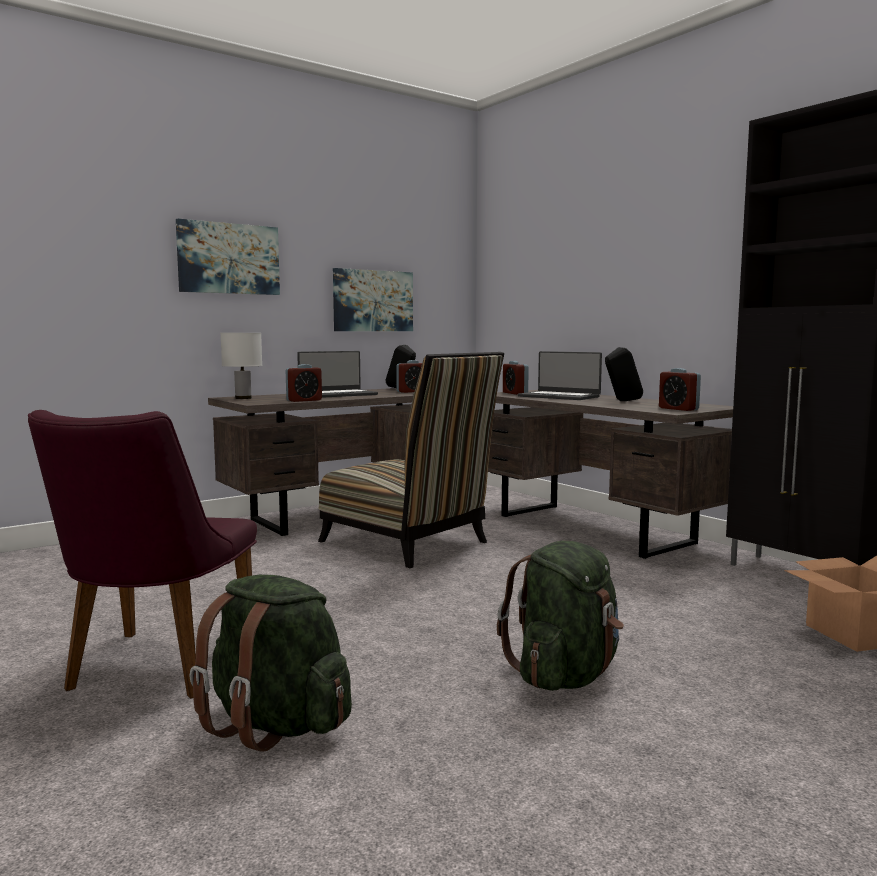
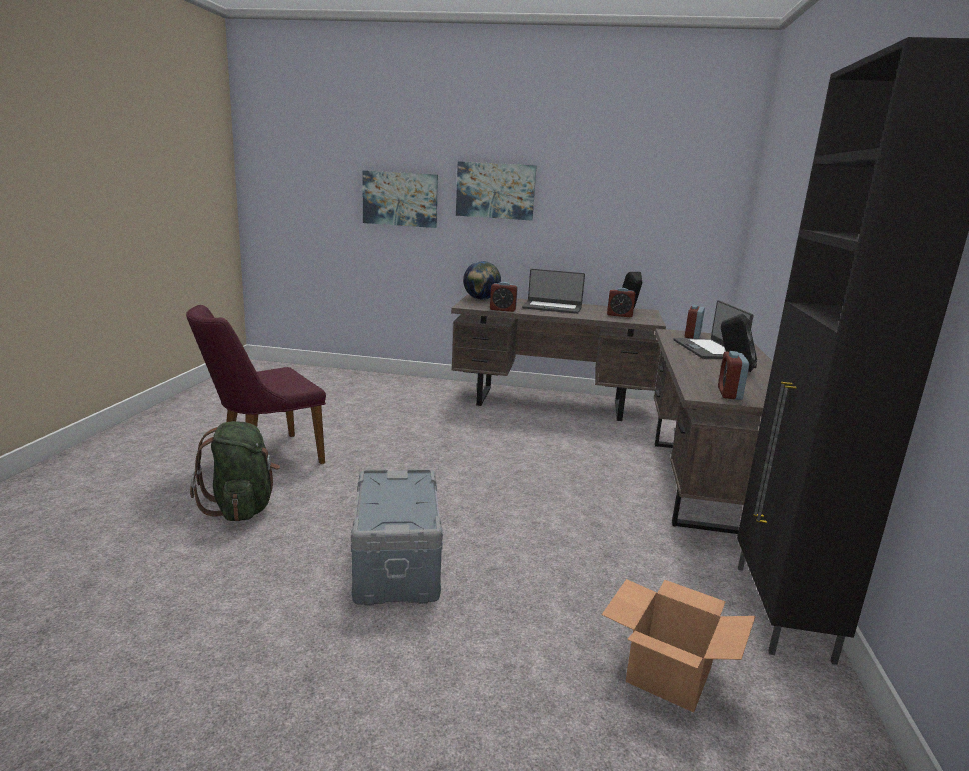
camera: 45 degrees right, 10 degrees up
(243, 398) = (481, 299): white table lamp -> globe
(373, 301) = (622, 228): picture -> picture (400, 199)
(410, 544) = (533, 440): chair -> none
(565, 675) = (398, 564): green backpack -> grey storage box

